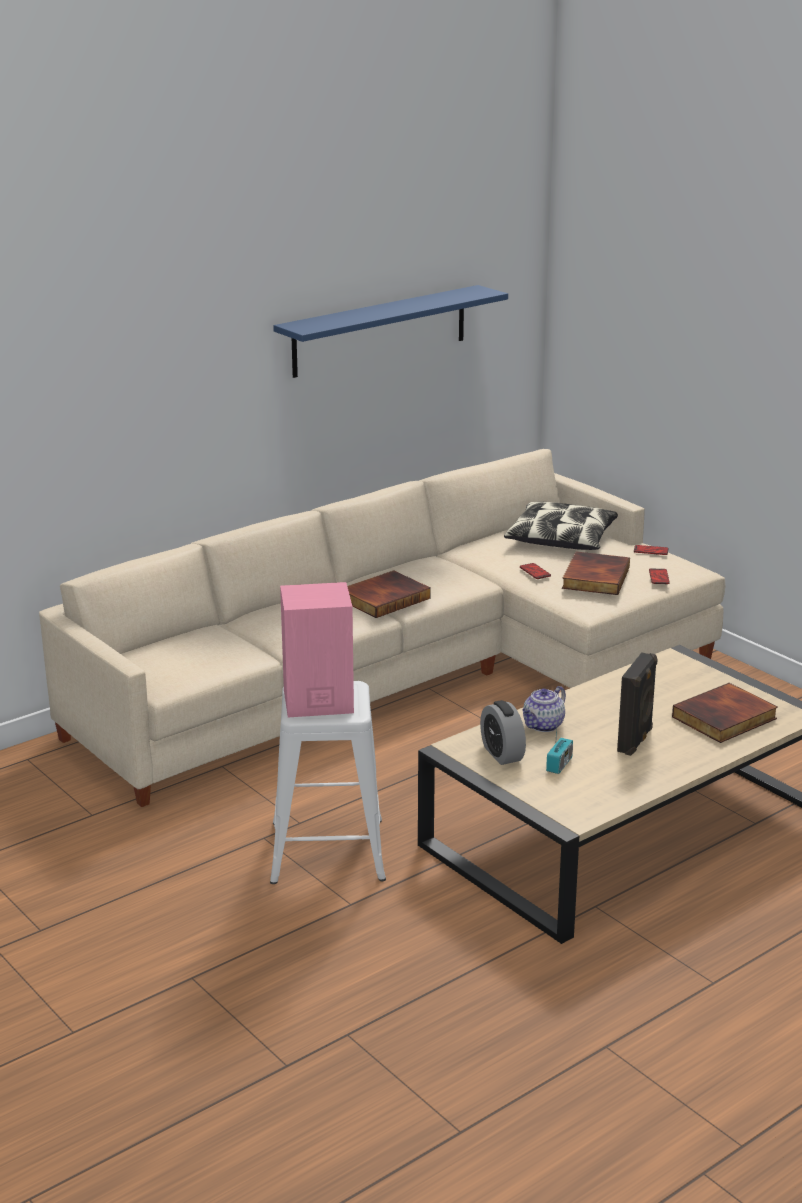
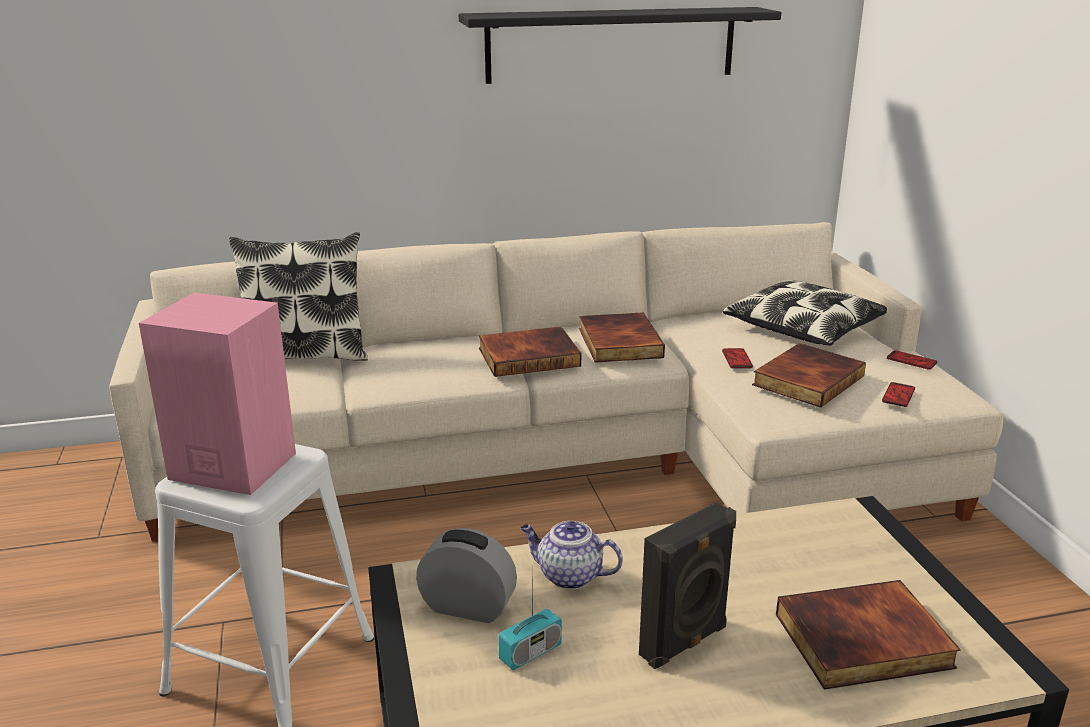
camera: 25 degrees right, 0 degrees up
(206, 631) = (305, 355): none -> pillow
(380, 331) = (611, 44): blue shelf -> black shelf
(439, 575) = (617, 342): none -> book
(502, 754) = (467, 607): alarm clock -> alarm clock turned 105 degrees clockwise
(543, 726) = (568, 576): teapot -> teapot turned 45 degrees clockwise

